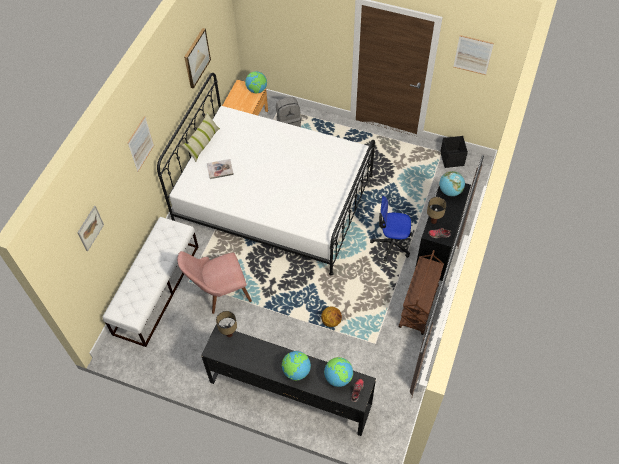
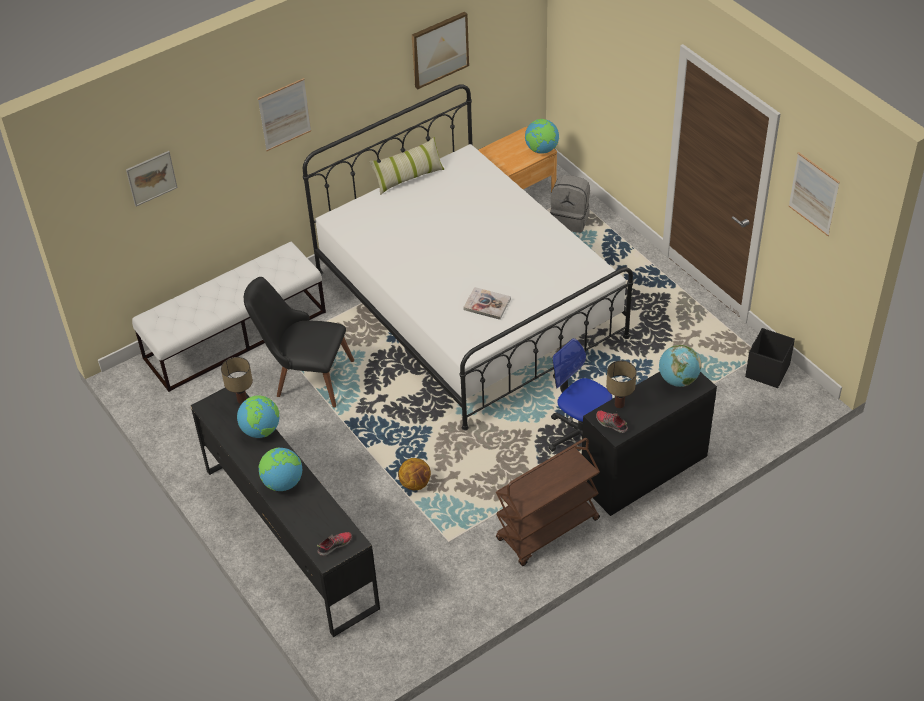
camera: 35 degrees right, 10 degrees down
(219, 293) = (304, 377): pink chair -> black chair
(220, 169) = (402, 217): book -> book (487, 304)
(338, 377) = (326, 517): globe -> globe (261, 430)

